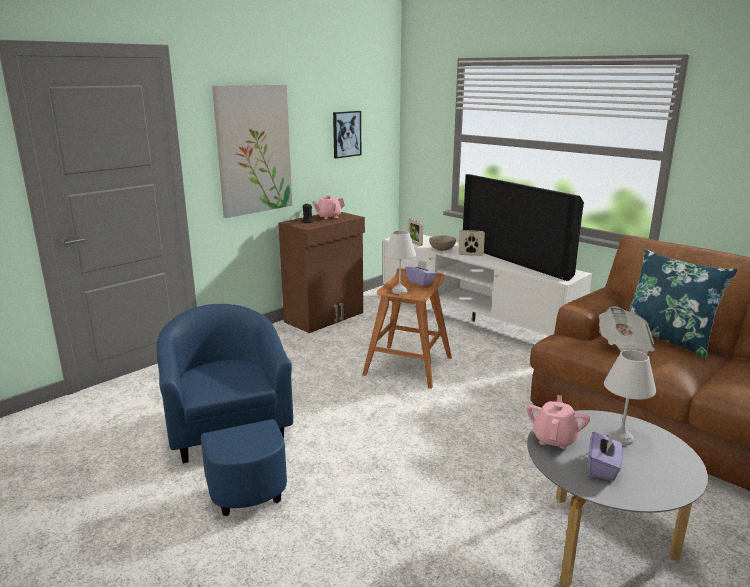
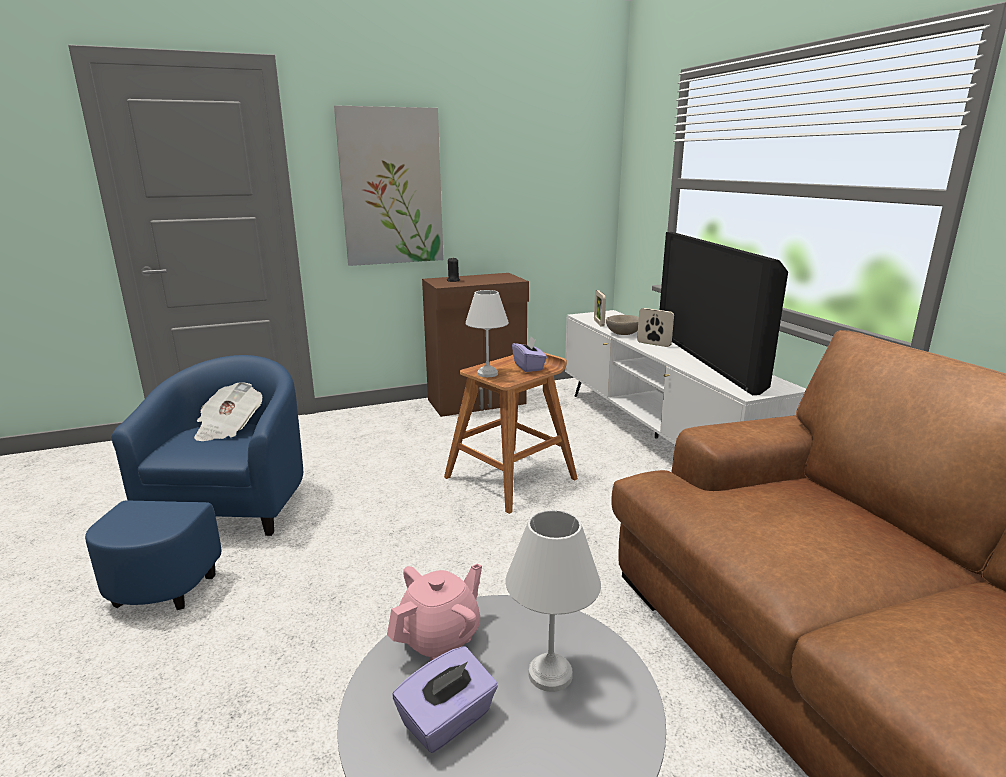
camera: 25 degrees right, 0 degrees up
(328, 217) = (487, 278): pink teapot -> none
(346, 134) = (531, 177): picture -> none
(624, 346) = (743, 512): newspaper -> newspaper (229, 428)
(667, 338) = (849, 516): blue pillow -> none

